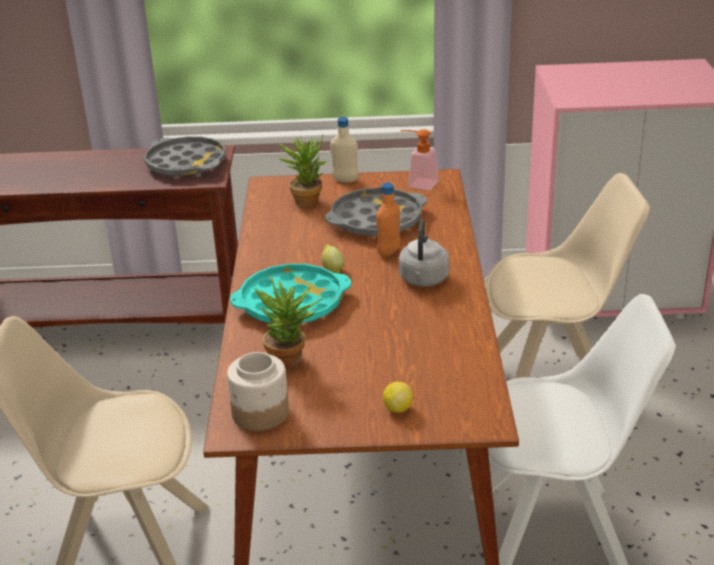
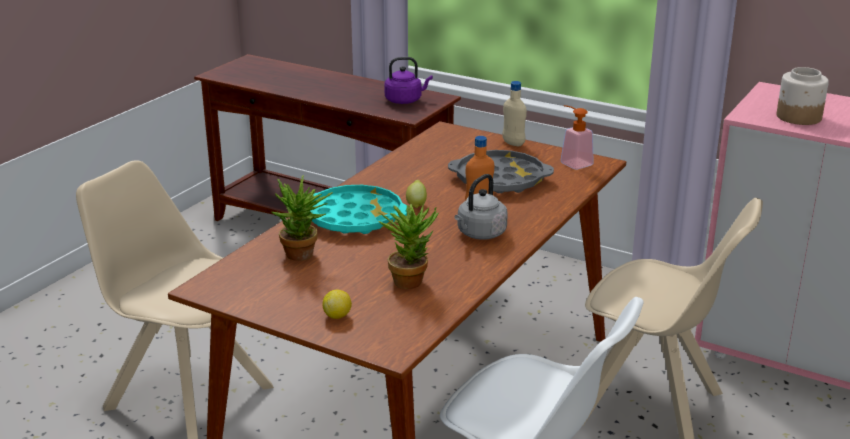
camera: 30 degrees right, 5 degrees down
(186, 164) = (405, 100): grey tray -> purple kettle
(260, 413) = (235, 283): jar -> jar (798, 117)
(306, 200) = (462, 149): potted plant -> potted plant (410, 279)

